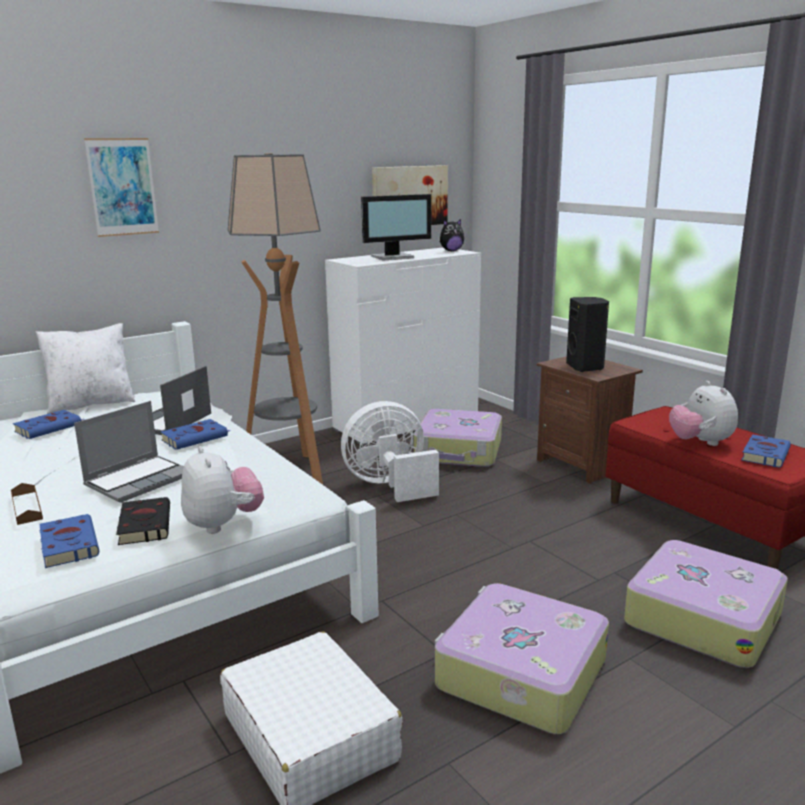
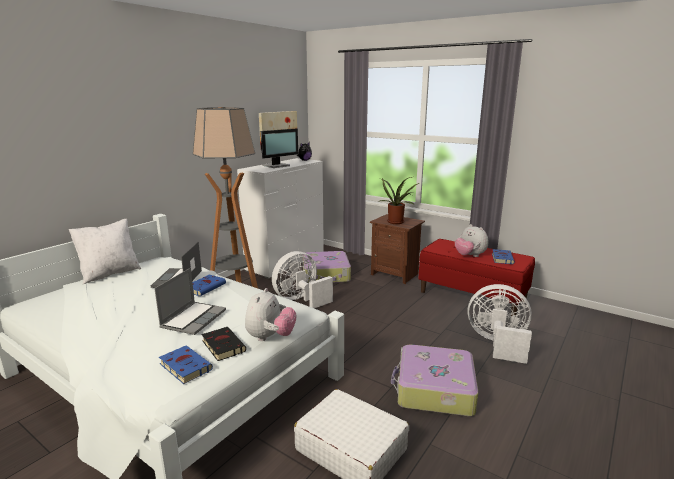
camera: 20 degrees left, 0 degrees up
(27, 507) = (132, 348): brown tray -> none
(50, 427) = (96, 293): blue book -> none
(122, 187) = (118, 128): picture -> none
(223, 524) = (270, 337): plush toy -> plush toy turned 60 degrees clockwise
(586, 367) = (396, 221): black speaker -> potted plant
(702, 617) = (497, 343): suitcase -> white fan

